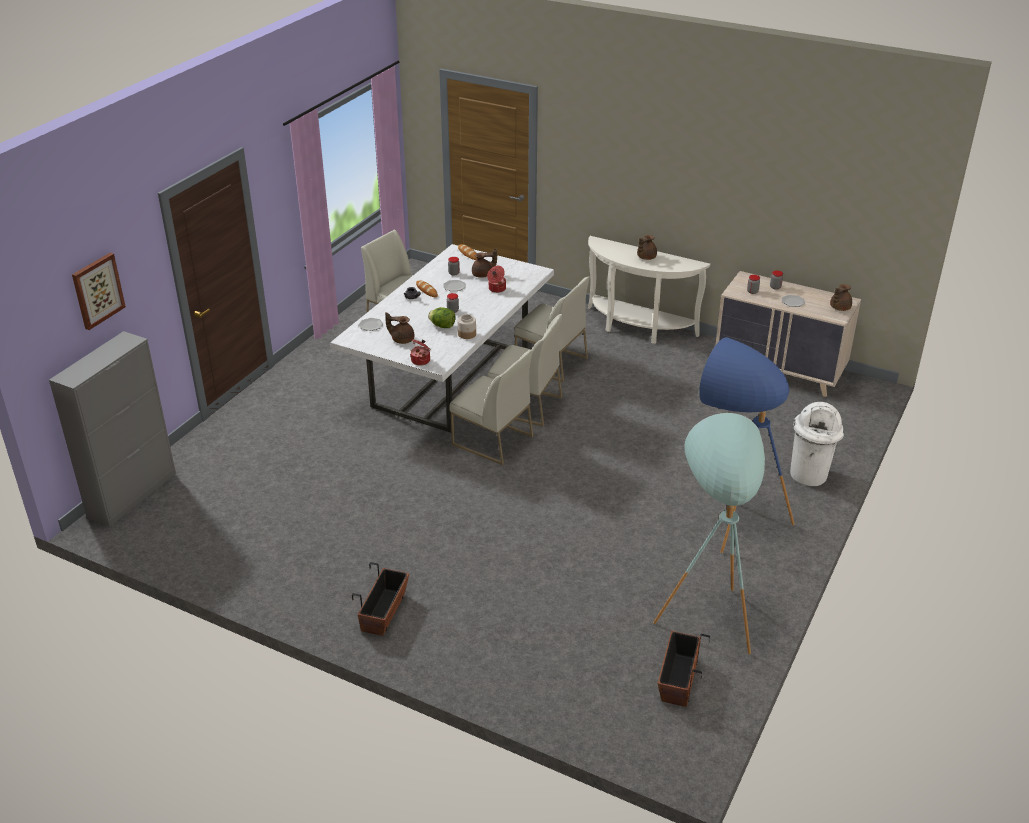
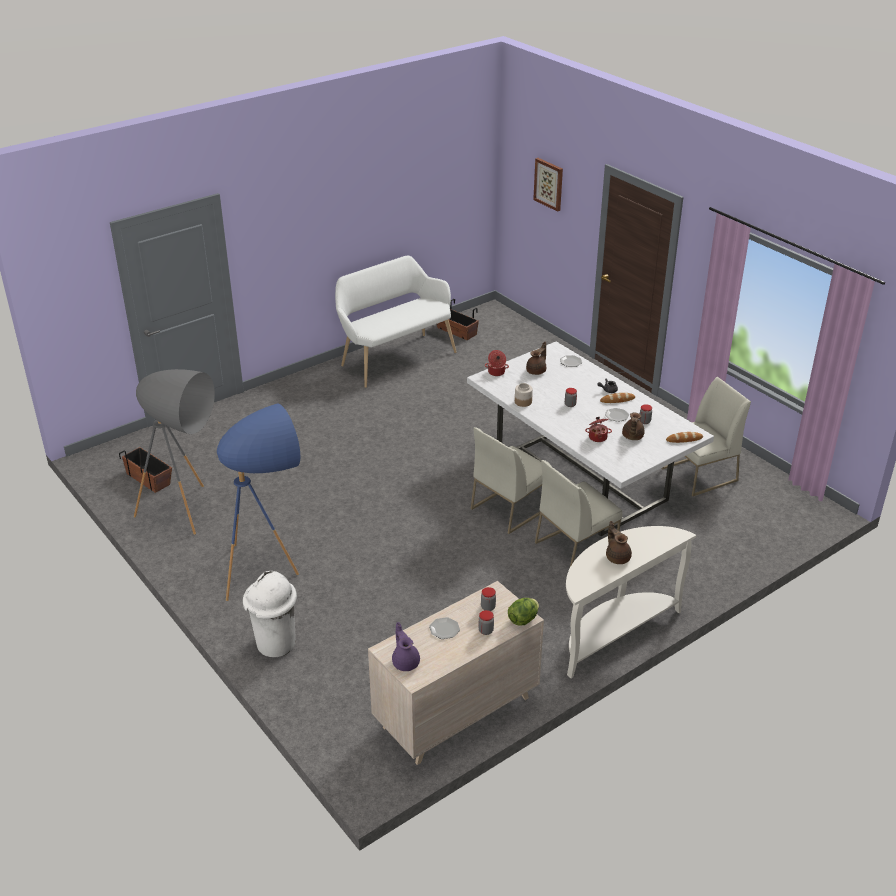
camera: 115 degrees right, 0 degrees up
(133, 494) = (515, 322): grey cabinet -> none
(272, 570) = (394, 357): none -> white bench
(384, 612) = (318, 388): planter -> planter (456, 331)
(442, 326) = (545, 393): lettuce -> lettuce (523, 619)
(491, 440) = (470, 476): white chair -> none
(709, 608) = (190, 516): turquoise floor lamp -> grey floor lamp
(839, 308) = (405, 662): brown teapot -> purple teapot

